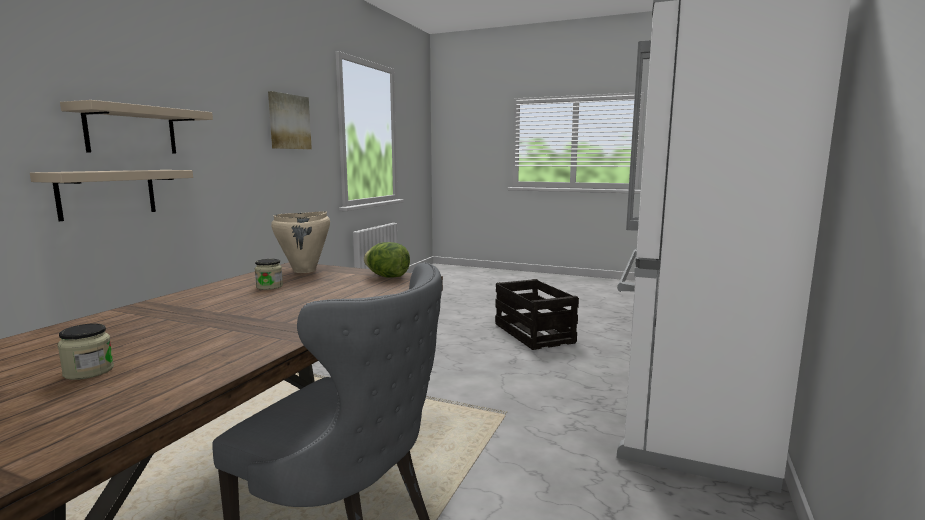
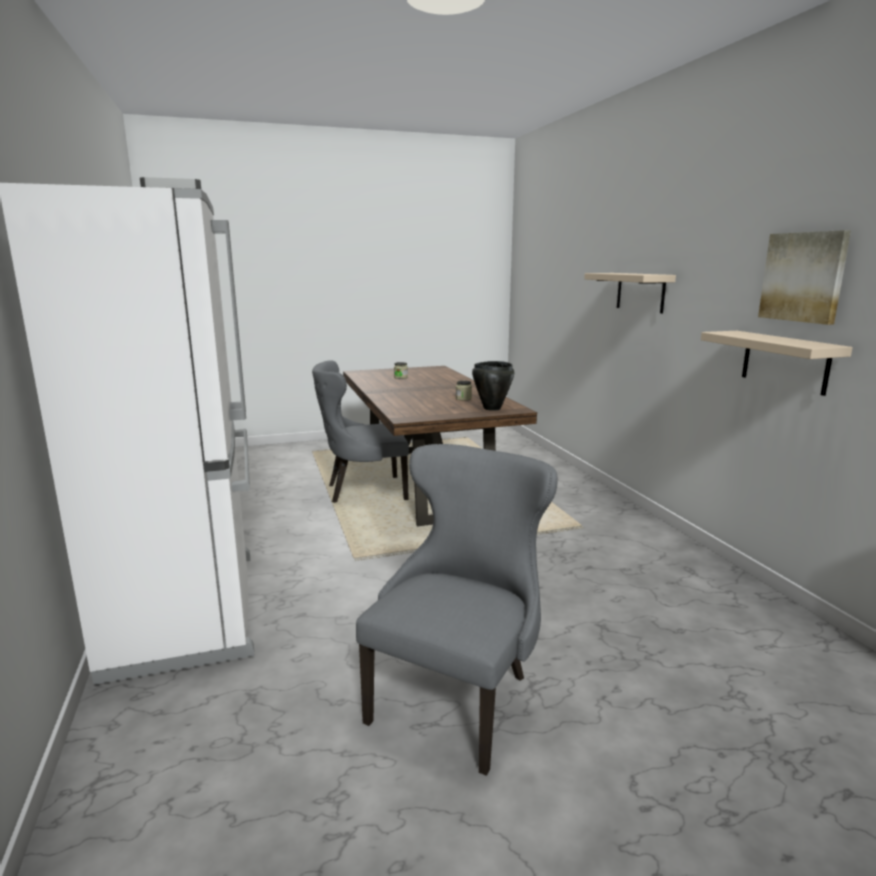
camera: 140 degrees right, 5 degrees up
(107, 193) = (621, 339): beige shelf -> beige shelf (784, 361)
(305, 270) = (491, 408): beige cooking pot -> black cooking pot
(387, 277) = (425, 415): lettuce -> none
(533, 333) = (458, 697): crate -> grey chair

